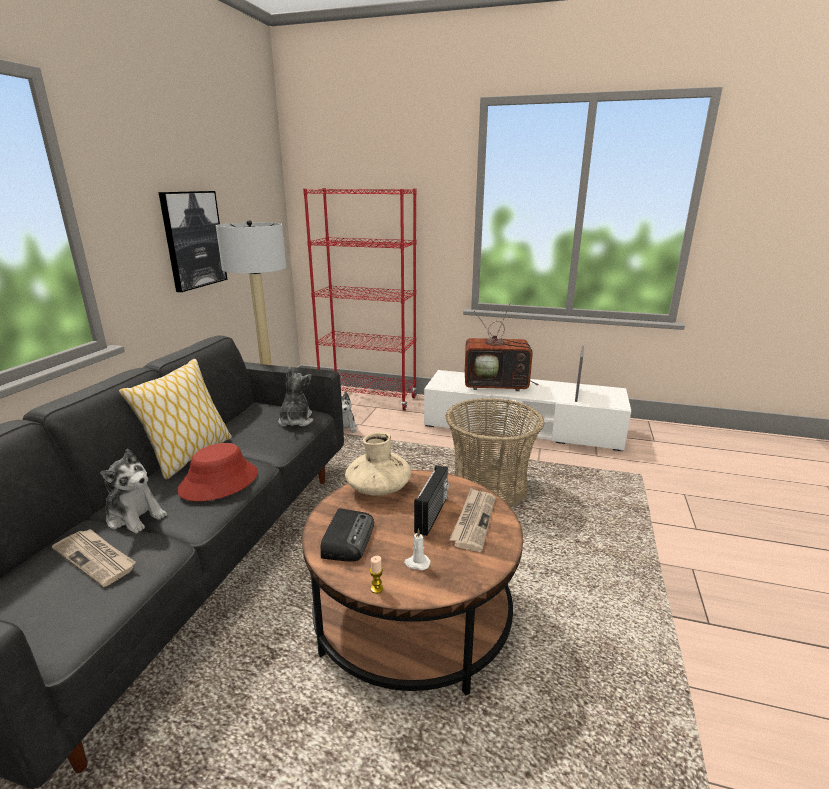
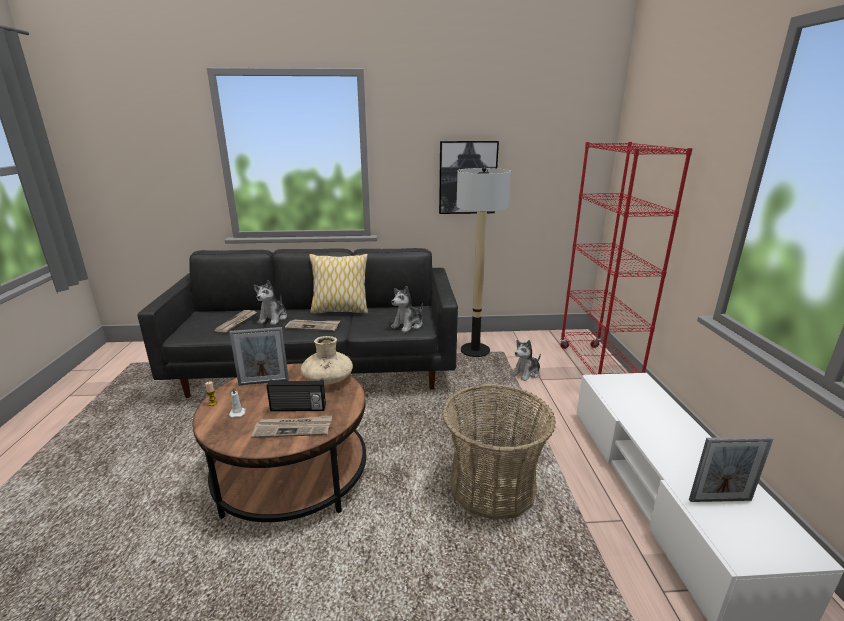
camera: 70 degrees right, 0 degrees up
(219, 481) = (313, 326): red hat -> newspaper
(296, 421) = (408, 325): plush toy -> plush toy turned 150 degrees clockwise
(348, 538) = (263, 382): radio -> picture frame
(497, 384) = (657, 420): television -> none

